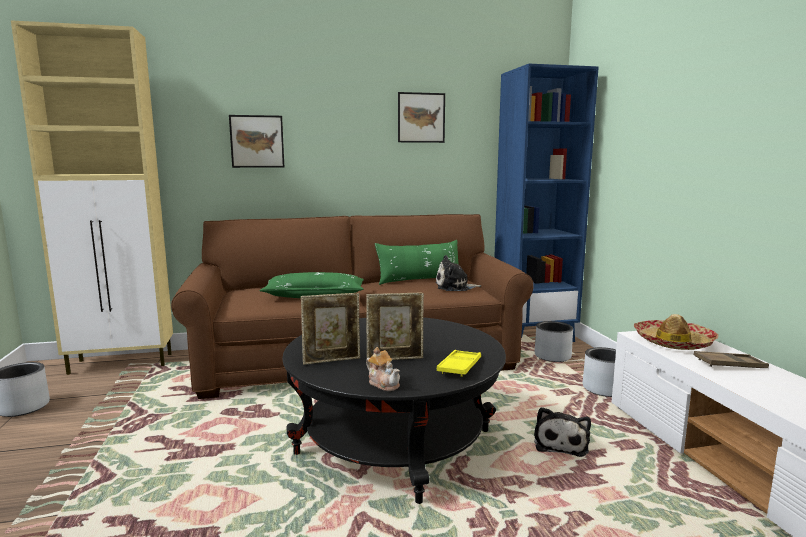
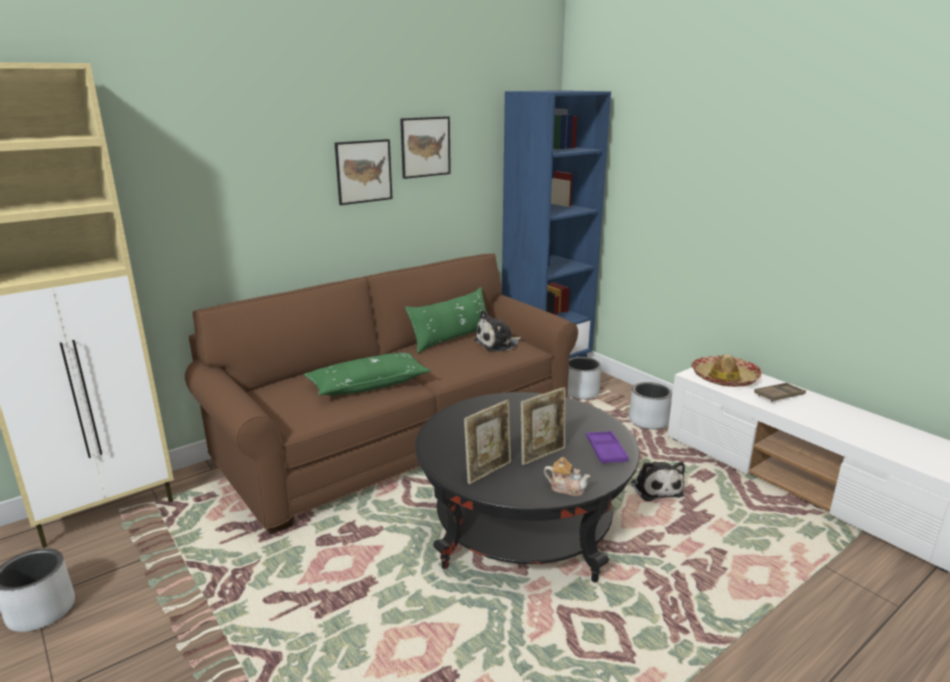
camera: 25 degrees left, 10 degrees up
(257, 141) = (242, 195): picture -> picture (364, 171)
(459, 367) = (606, 451): yellow tray -> purple tray

